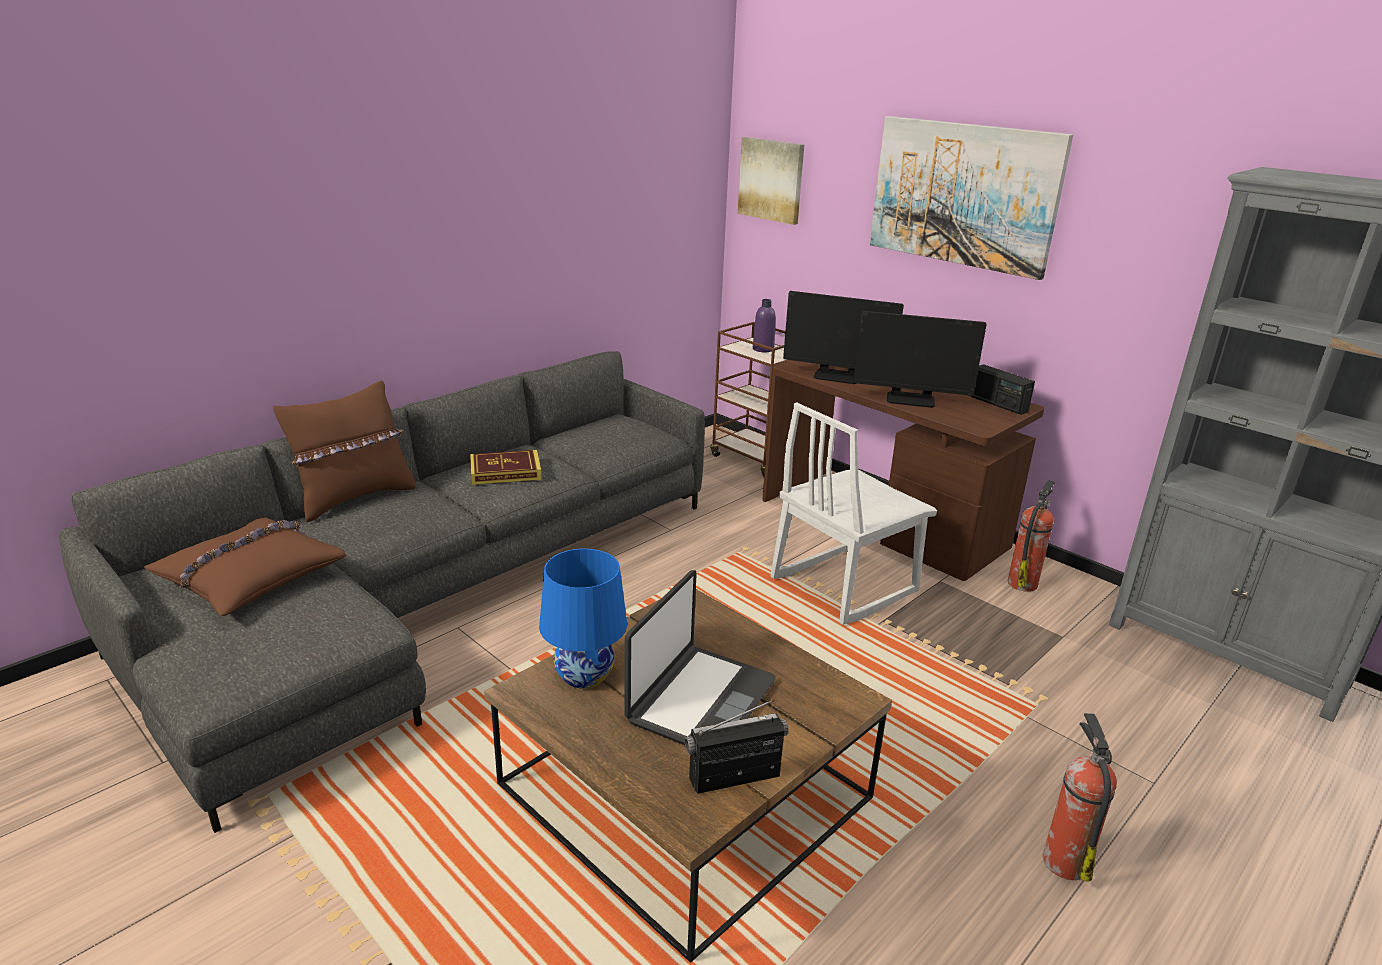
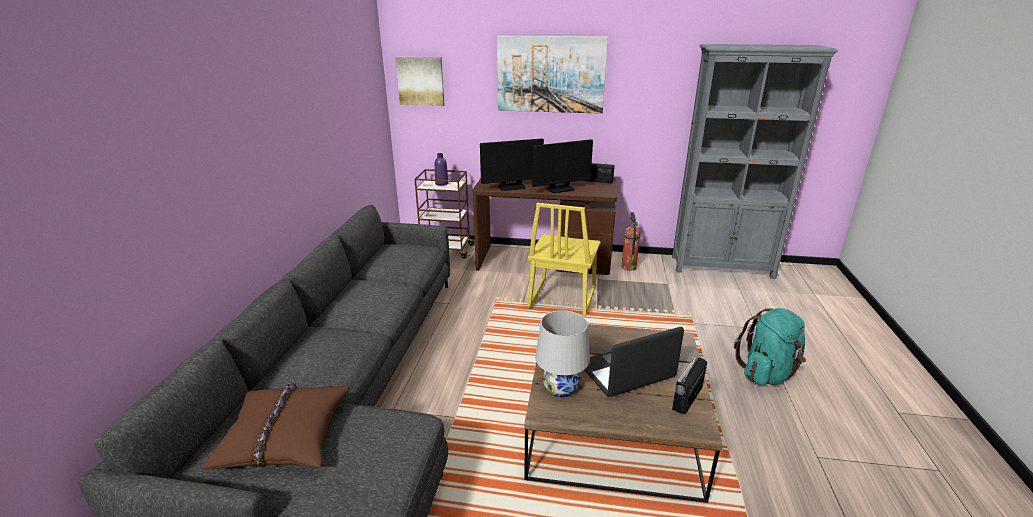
camera: 35 degrees left, 0 degrees up
(355, 498) = (284, 354): brown pillow -> none
(505, 472) = (368, 299): book -> none
(584, 674) = (560, 388): blue table lamp -> white table lamp
(700, 700) = (626, 372): laptop -> laptop turned 105 degrees counterclockwise
(842, 585) = (561, 297): white chair -> yellow chair
(1064, 860) = (767, 373): fire extinguisher -> turquoise backpack

